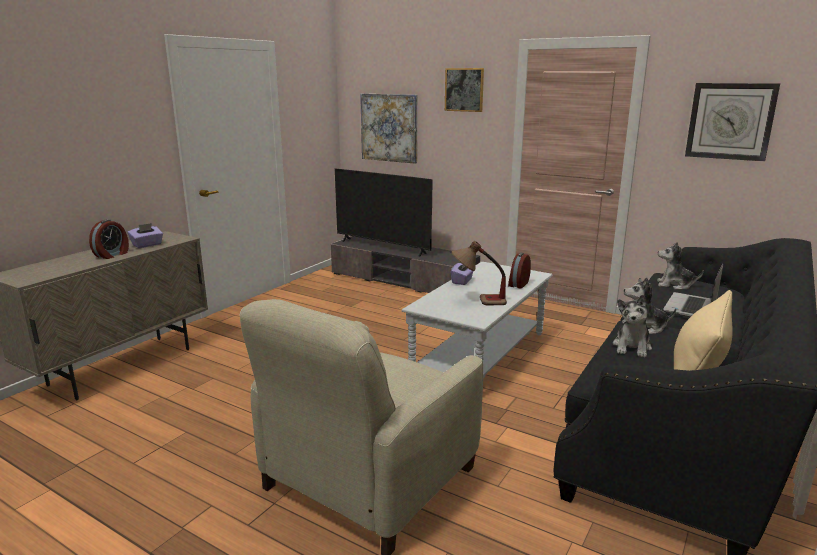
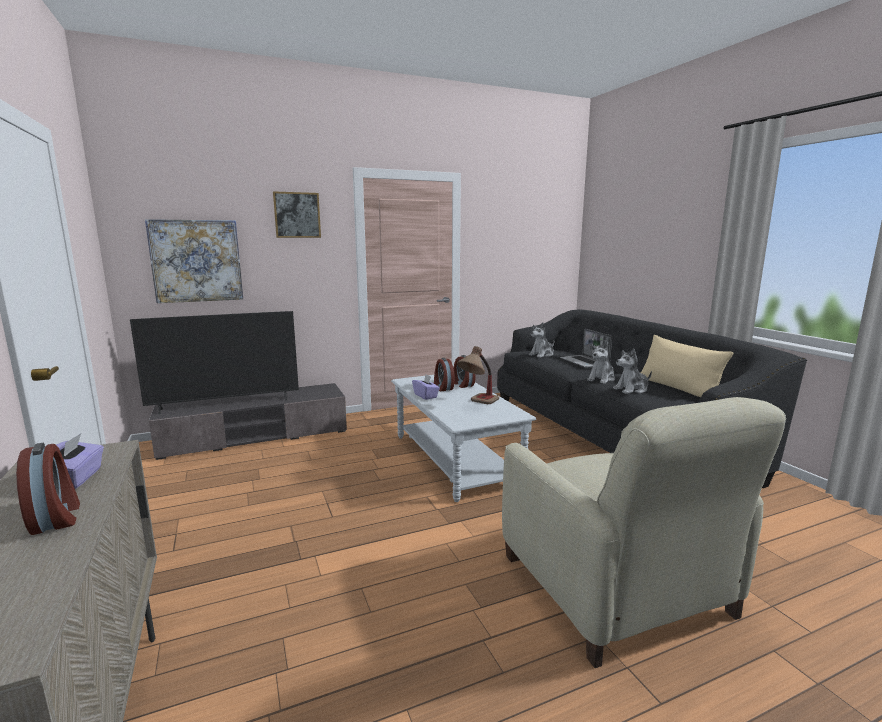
camera: 55 degrees left, 5 degrees down
(494, 280) = (443, 388): none -> alarm clock
(632, 347) = (631, 390): plush toy -> plush toy turned 105 degrees clockwise
(730, 121) = (515, 238): wall clock -> none

